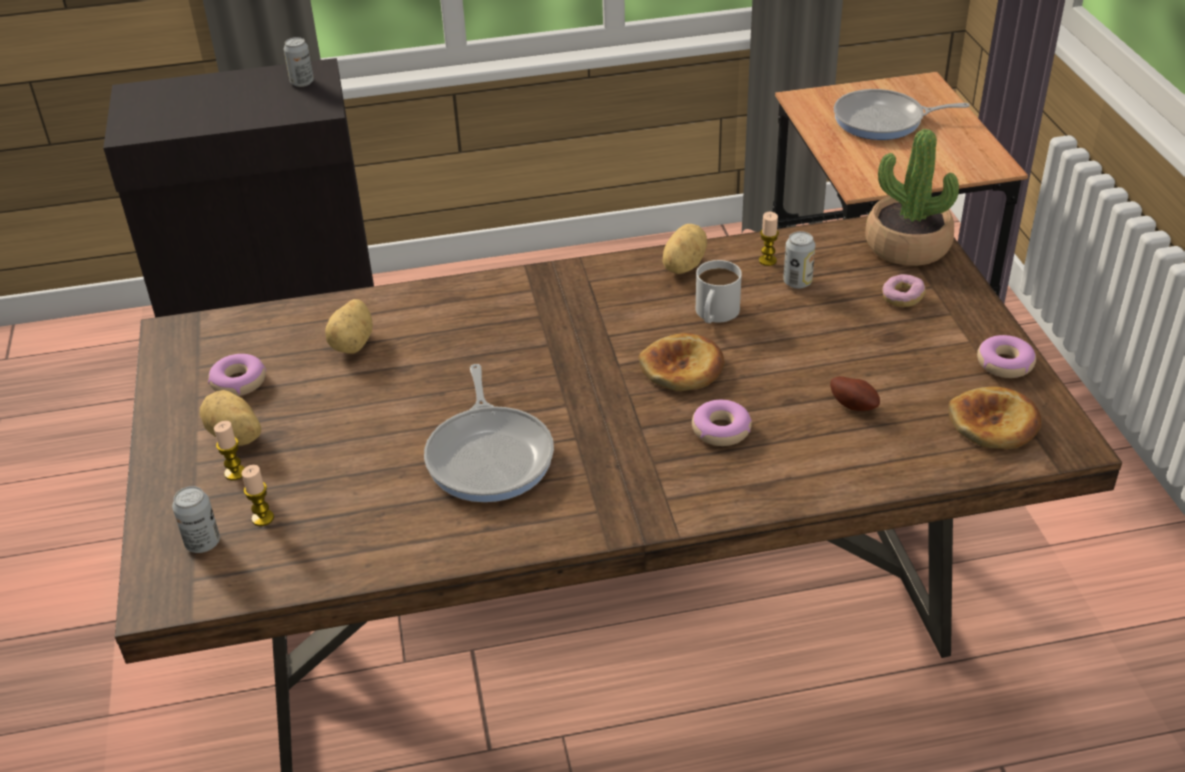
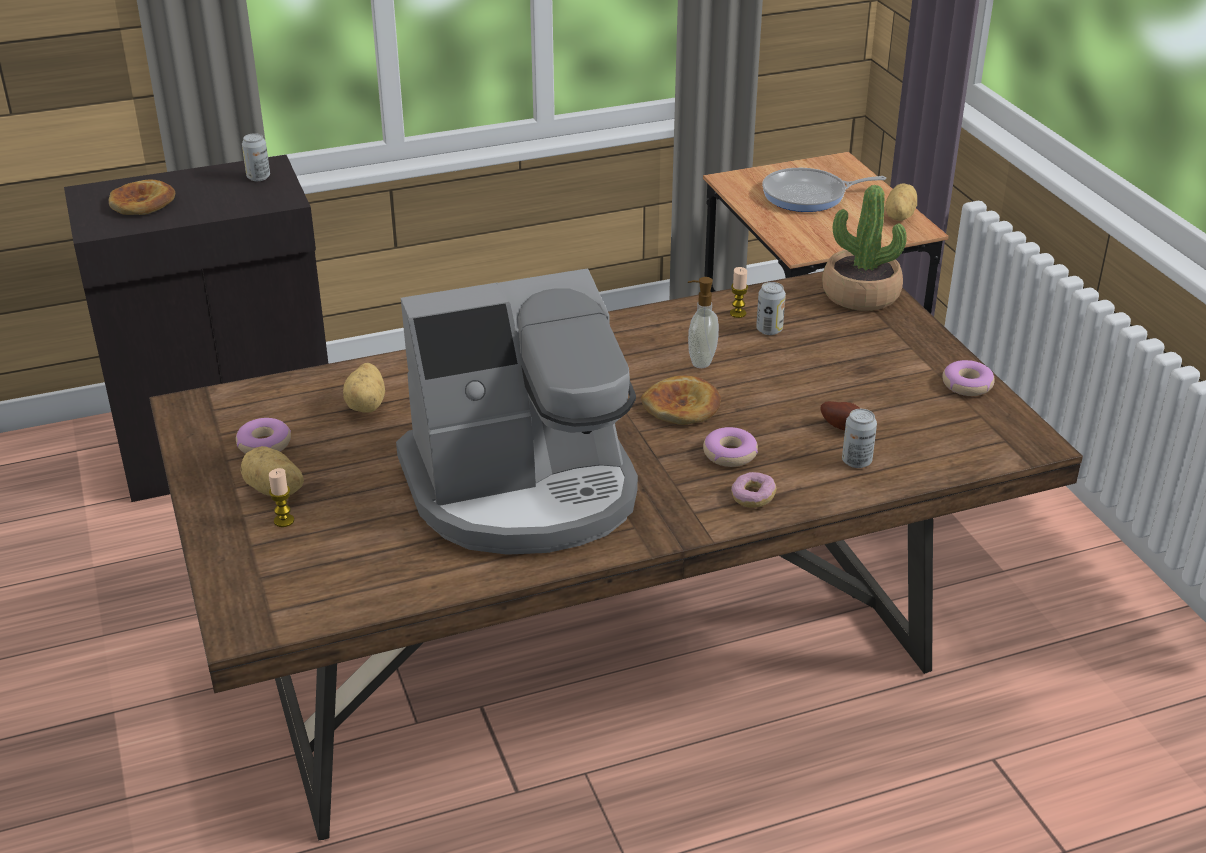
camera: 10 degrees left, 5 degrees down
(203, 543) = (270, 580): can -> can (856, 461)
(263, 518) = (322, 556): candle -> none
(490, 455) = (523, 489): frying pan -> coffee machine
(682, 265) = (660, 322): potato -> potato (898, 216)
(714, 314) = (700, 360): white mug -> soap dispenser
(902, 298) = (866, 338): donut -> donut (753, 498)
(994, 423) = (968, 433): bread -> bread (142, 203)

